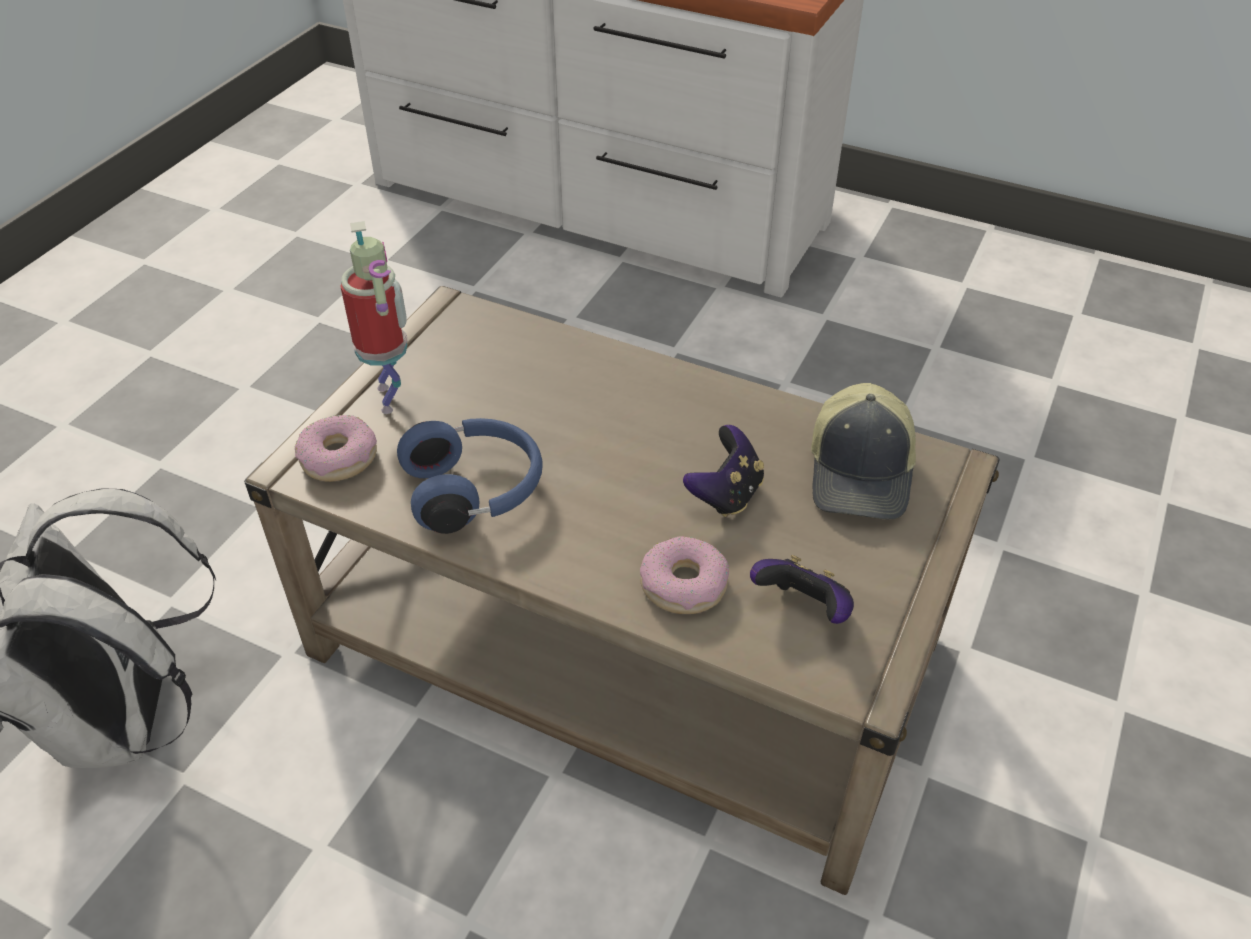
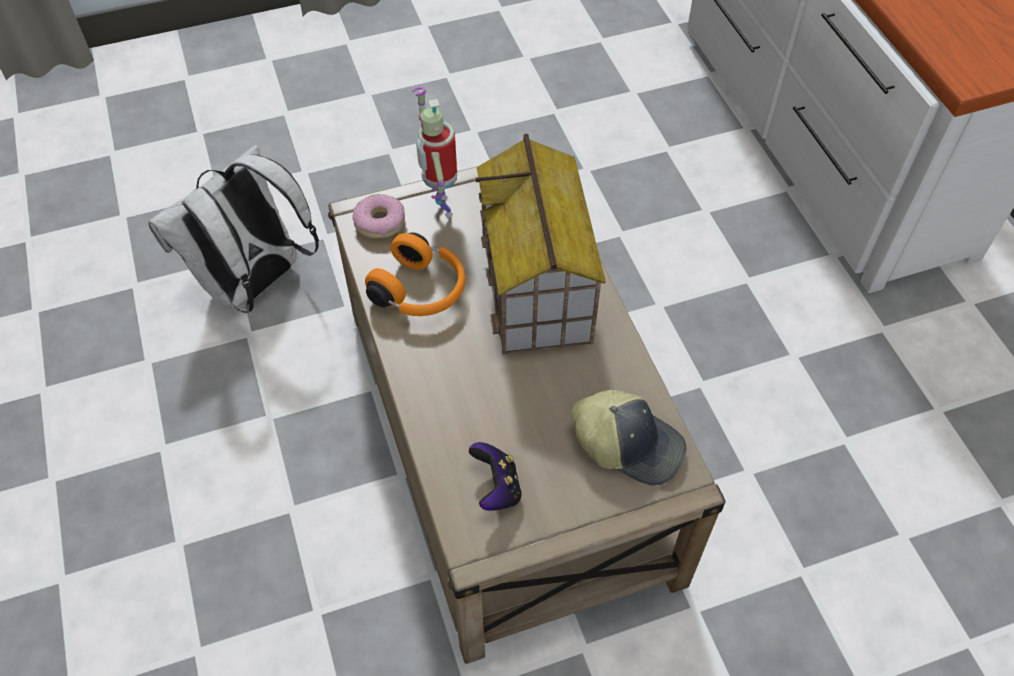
camera: 45 degrees right, 10 degrees up
(392, 398) = (441, 206): toy robot -> toy robot turned 135 degrees clockwise
(476, 490) = (421, 291): blue headphones -> orange headphones
(597, 405) = (537, 288): none -> toy house
(683, 585) = (455, 425): donut -> none
(726, 494) = (538, 394): game controller -> none
(862, 473) = (628, 444): cap -> cap turned 120 degrees counterclockwise

